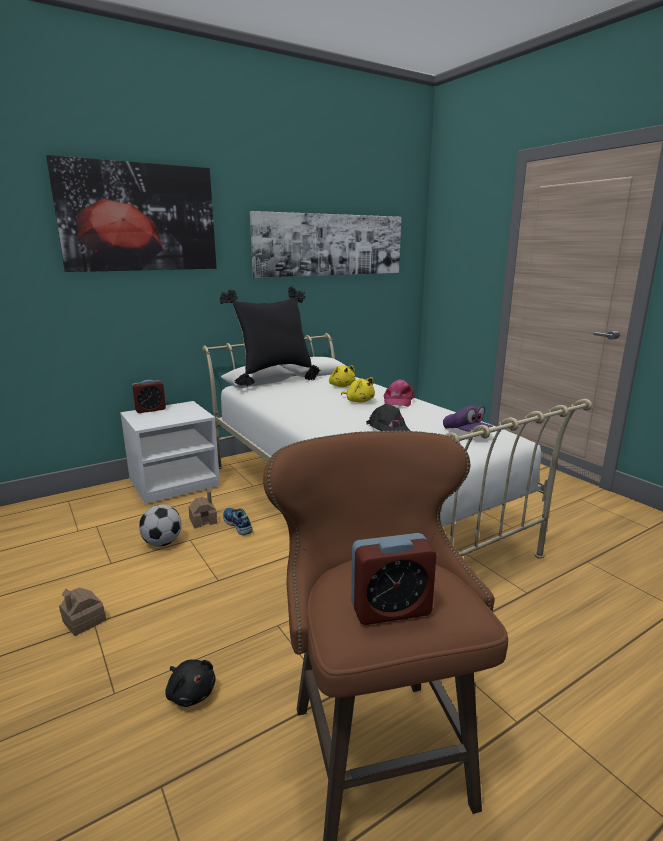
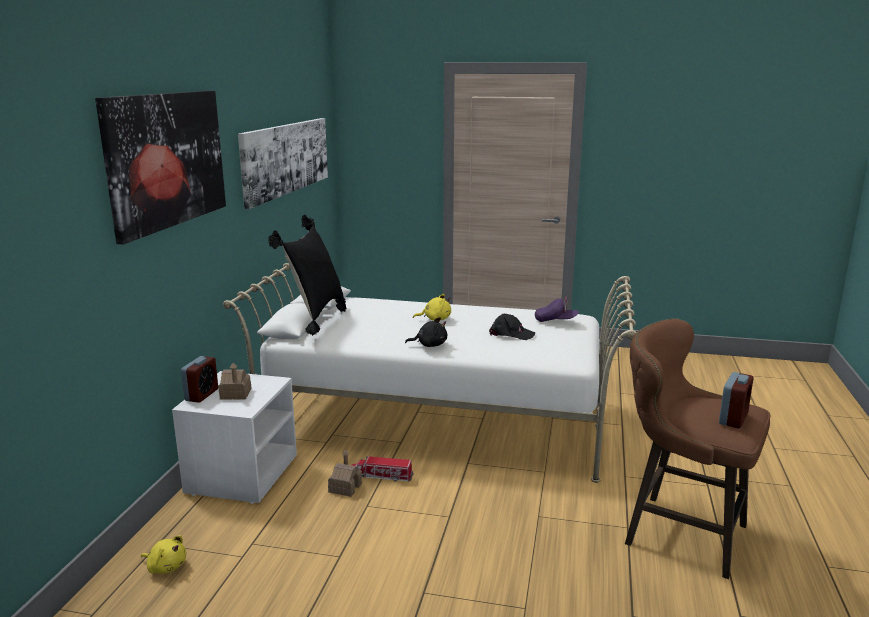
camera: 45 degrees left, 0 degrees up
(84, 621) = (413, 596): toy house -> toy house (235, 394)
(162, 543) = (349, 520): football -> none
(191, 693) = (564, 576): black plush toy -> black plush toy (429, 345)
(237, 525) = (381, 476): shoe -> toy truck
(341, 386) = (385, 310): yellow plush toy -> yellow plush toy (166, 566)
(398, 401) = (460, 310): pink cap -> none

